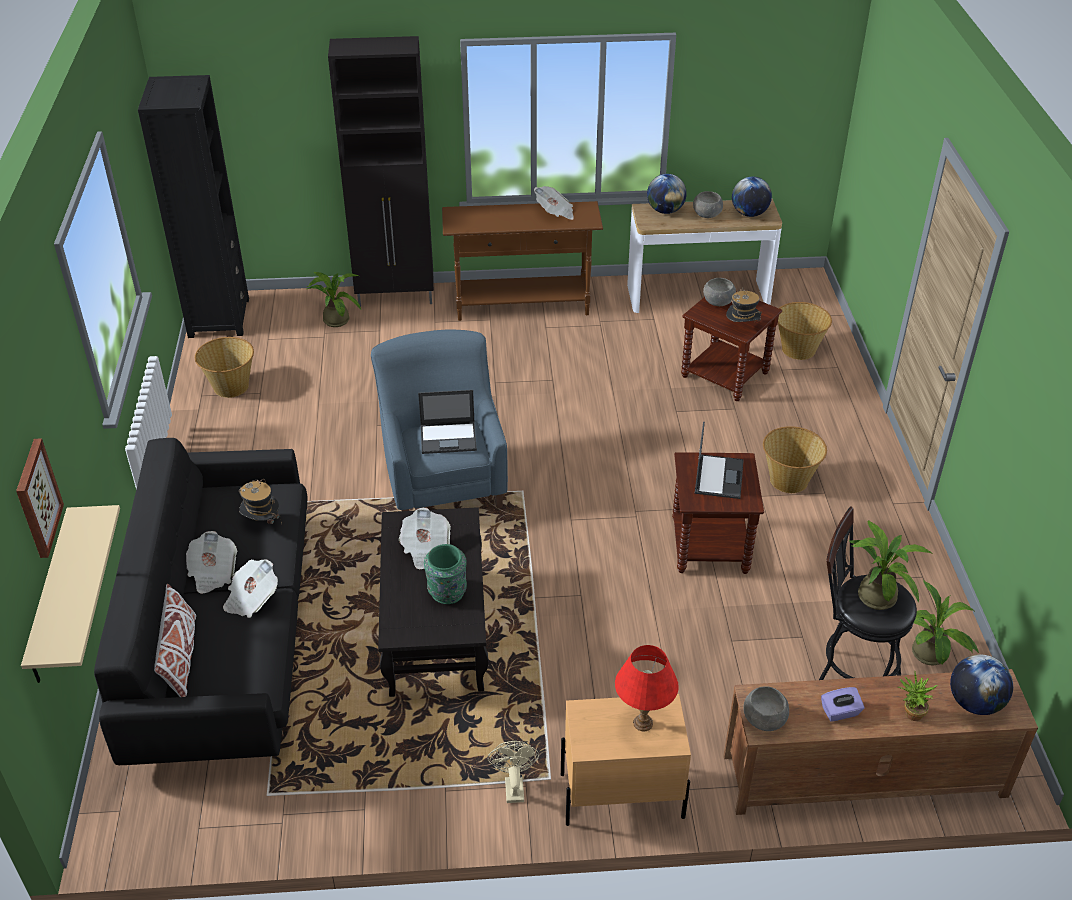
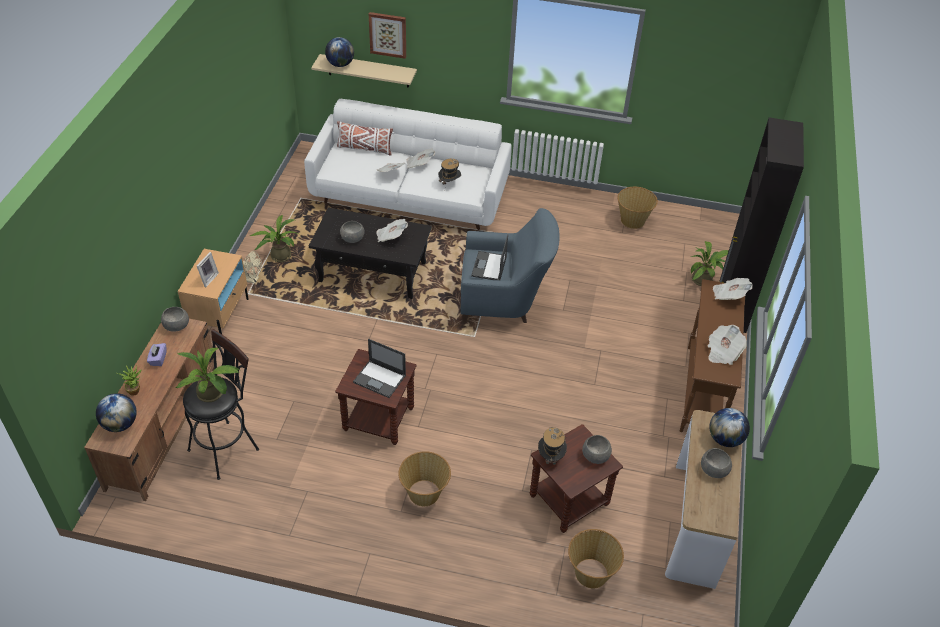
camera: 105 degrees right, 5 degrees up
(218, 318) = (716, 223): black bookcase -> none
(226, 636) = (410, 196): black sofa -> white sofa
(447, 593) = (352, 238): green vase -> grey bowl
(463, 215) = (729, 295): none -> newspaper
(642, 723) = (208, 279): red table lamp -> picture frame
(749, 214) = (708, 505): globe -> globe (340, 64)
(930, 657) = (220, 503): potted plant -> potted plant (278, 256)

